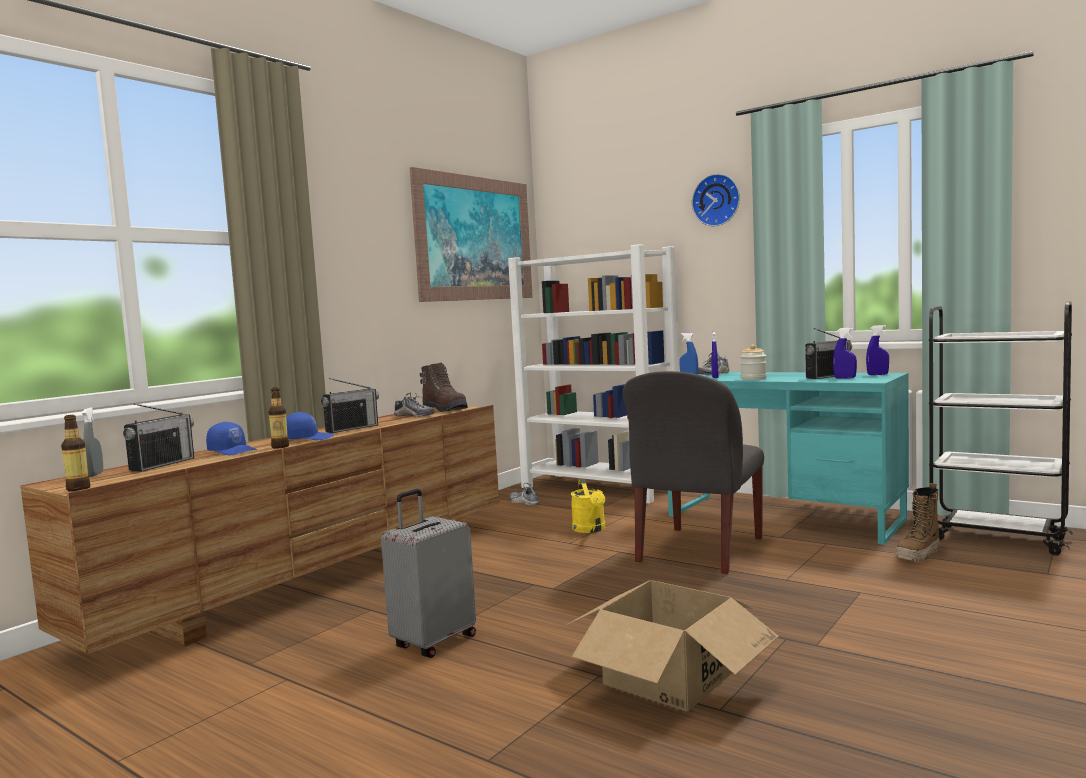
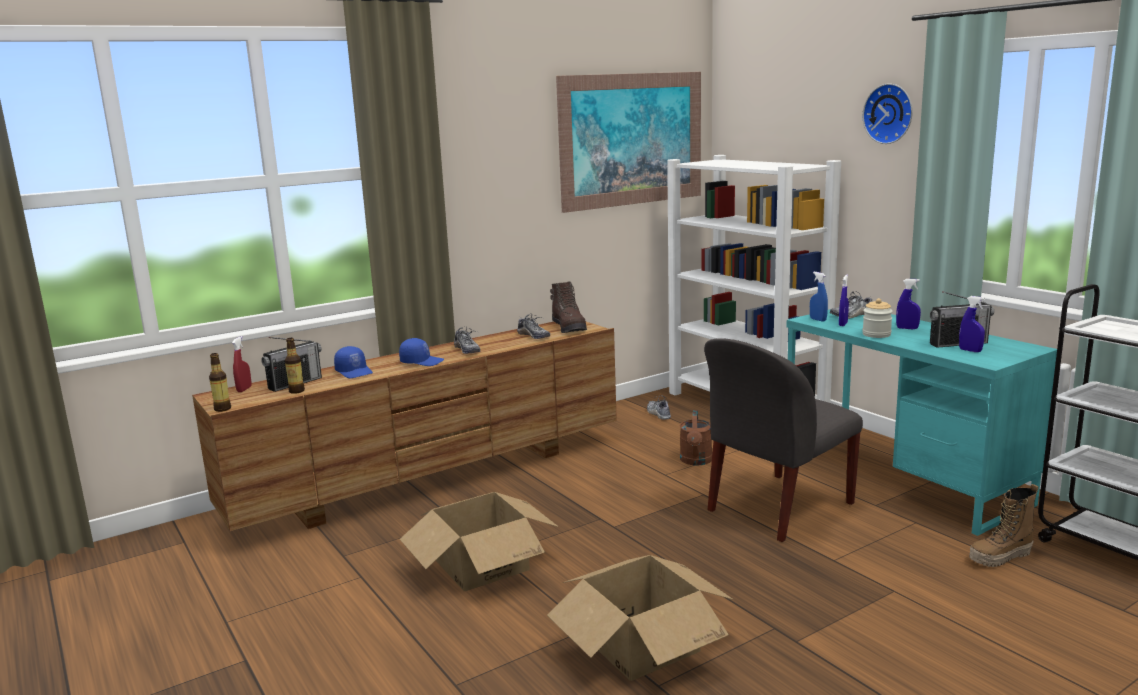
camera: 20 degrees right, 10 degrees up
(95, 474) = (244, 389): grey spray bottle -> red spray bottle
(280, 447) = (392, 371): bottle -> bottle (296, 391)
(352, 428) = (467, 350): radio -> shoe
(433, 642) = (482, 564): grey suitcase -> cardboard box
(590, 530) = (696, 461): yellow watering can -> brown watering can
(877, 374) = (1016, 348): blue spray bottle -> blue spray bottle (907, 328)

